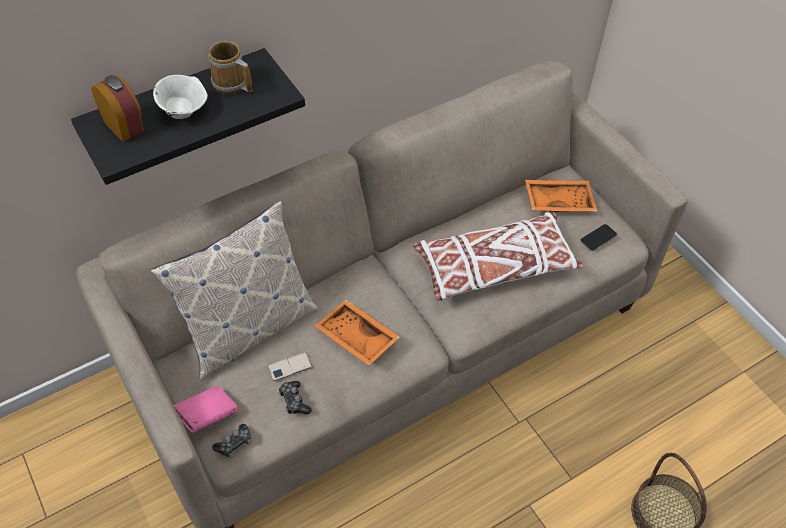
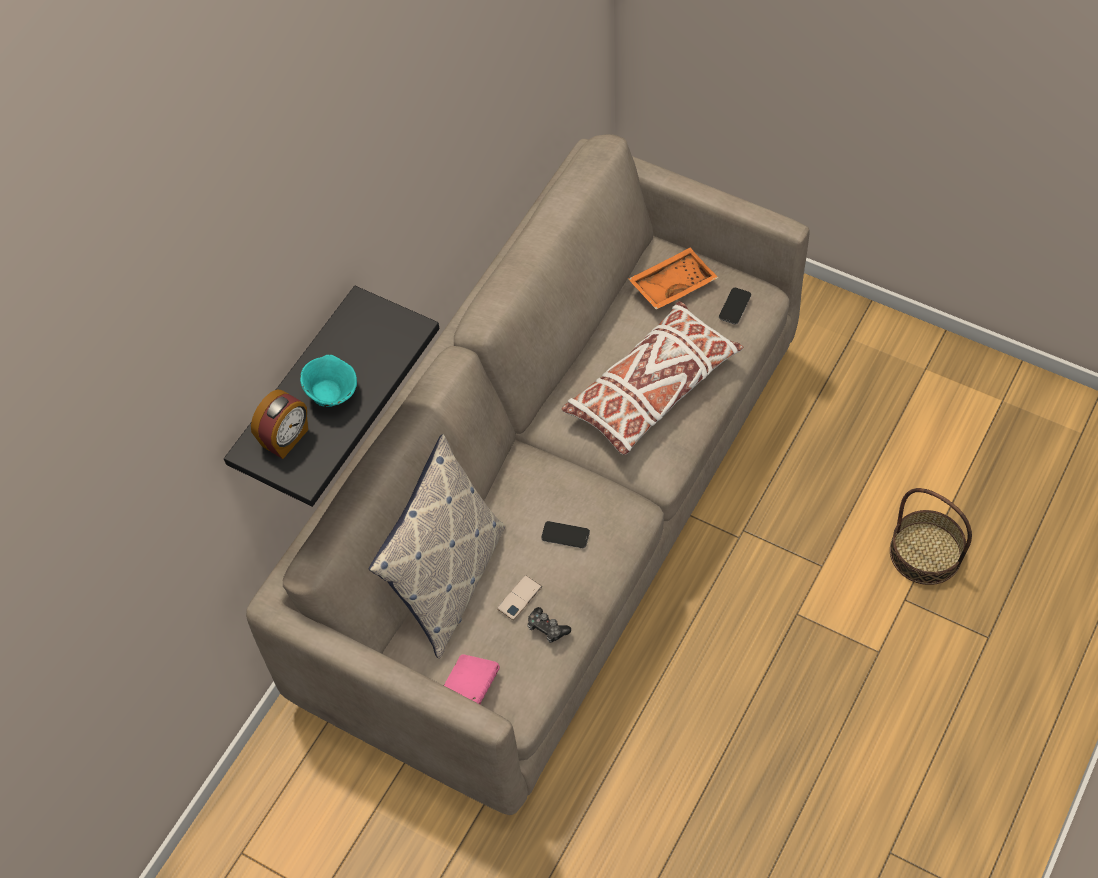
camera: 25 degrees left, 5 degrees up
(125, 126) = (286, 439): alarm clock -> alarm clock turned 105 degrees clockwise
(184, 111) = (332, 394): white bowl -> turquoise bowl
(231, 85) = (355, 342): mug -> none
(234, 444) = (516, 700): game controller -> none
(355, 338) = (565, 535): orange tray -> phone

